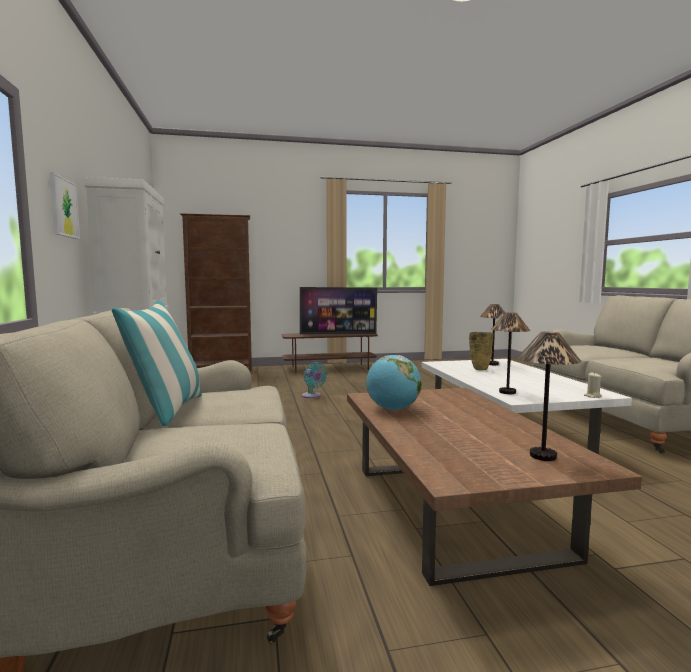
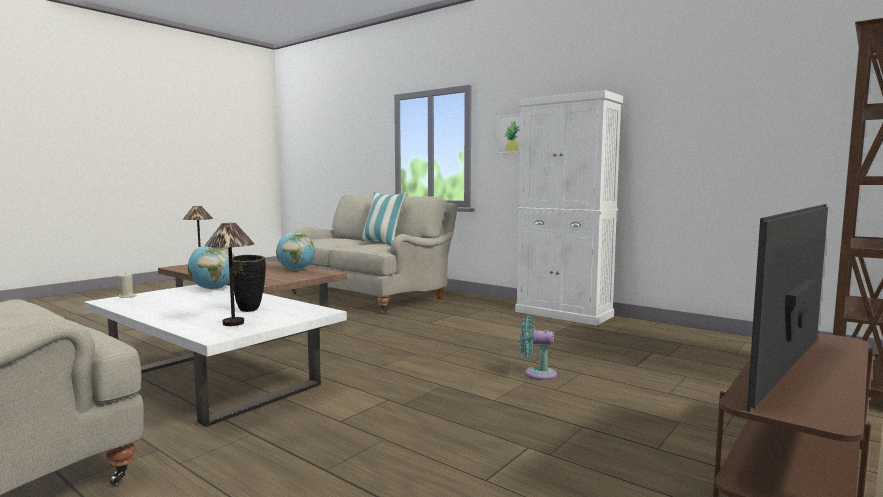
camera: 140 degrees right, 0 degrees up
(480, 369) = (249, 310): beige vase -> black vase
(507, 392) = (213, 289): table lamp -> globe

